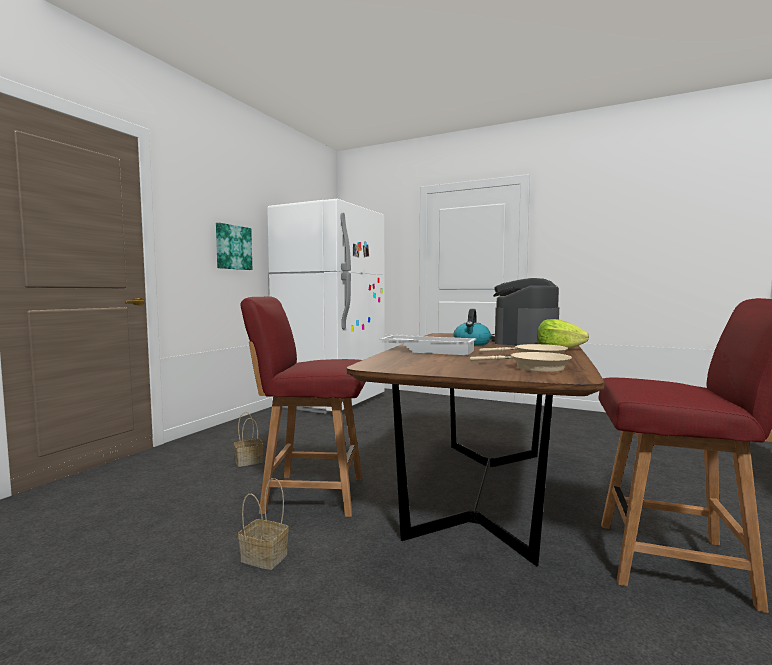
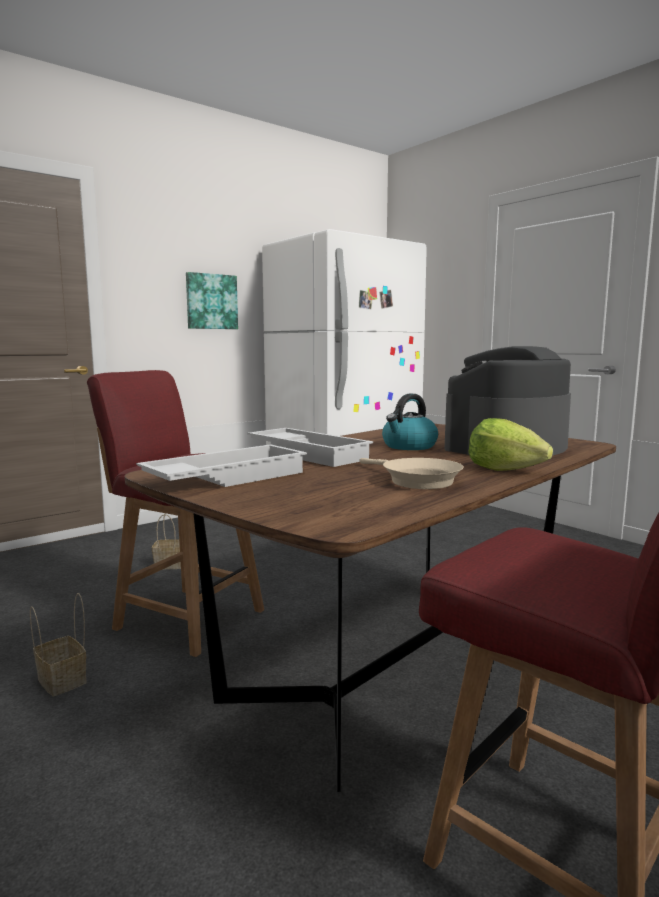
camera: 25 degrees right, 5 degrees up
(426, 364) = (226, 477): none -> white tray
(533, 367) = (347, 499): beige frying pan -> none

